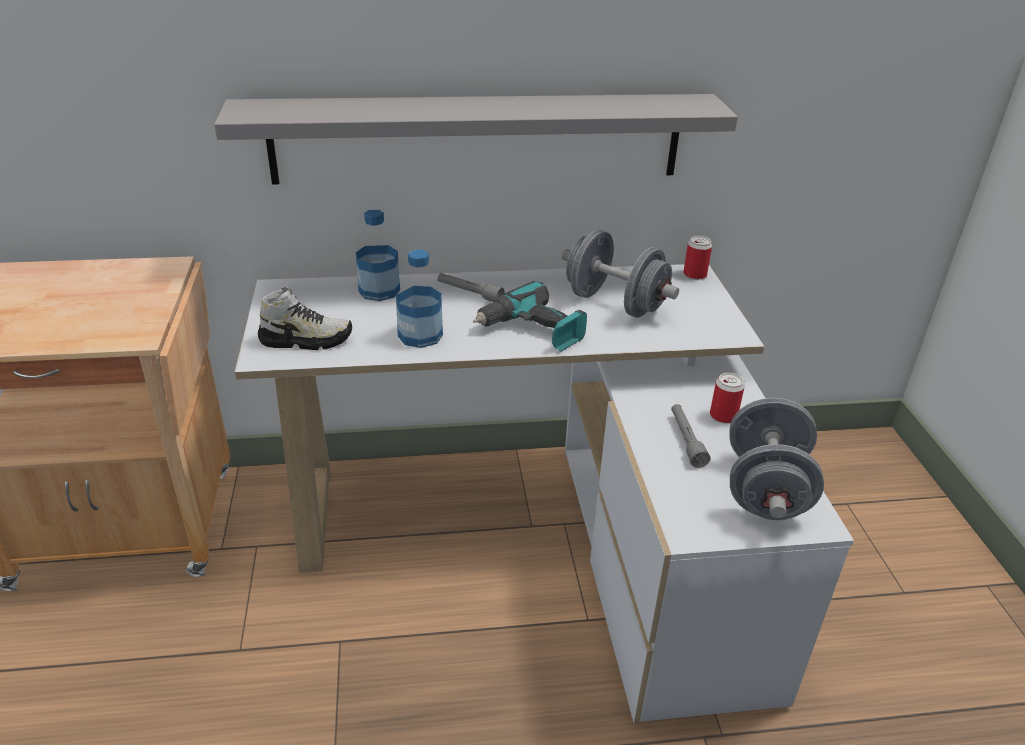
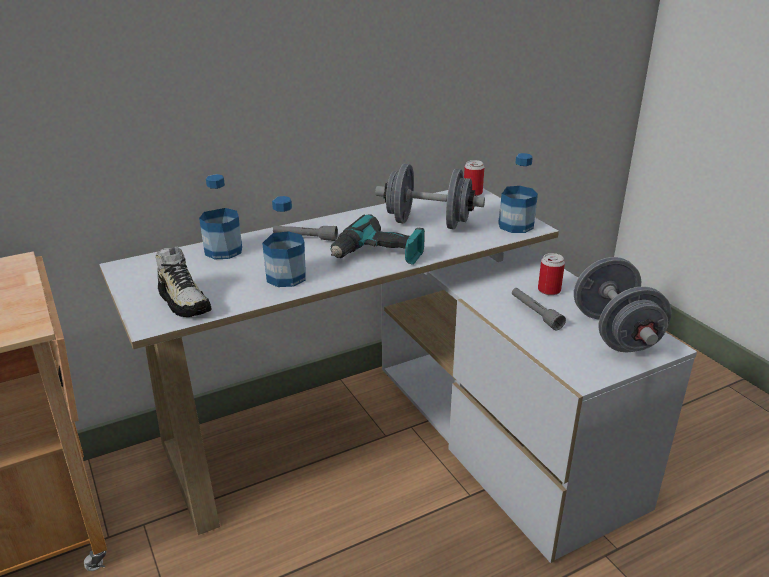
camera: 20 degrees left, 5 degrees down
(306, 340) = (184, 302): shoe -> shoe turned 75 degrees clockwise
(478, 138) = (288, 101): grey shelf -> none
(715, 328) = (515, 225): none -> bottle

